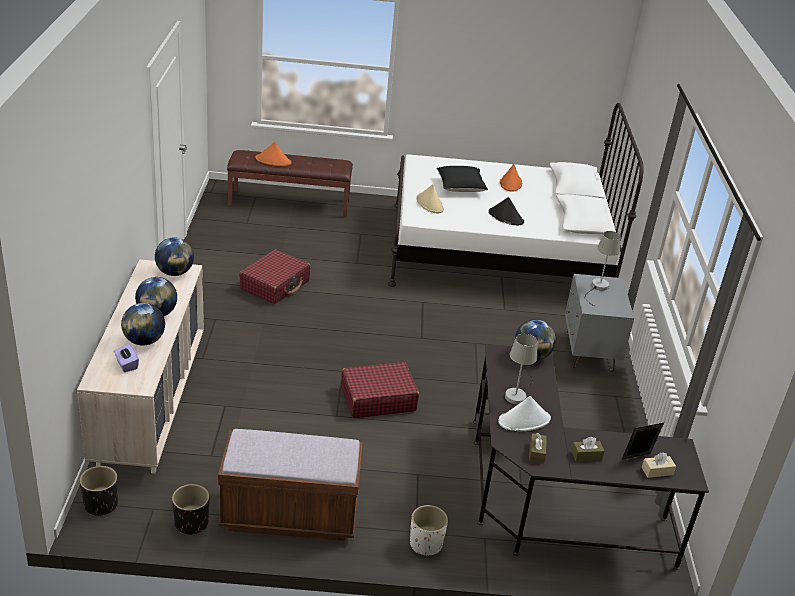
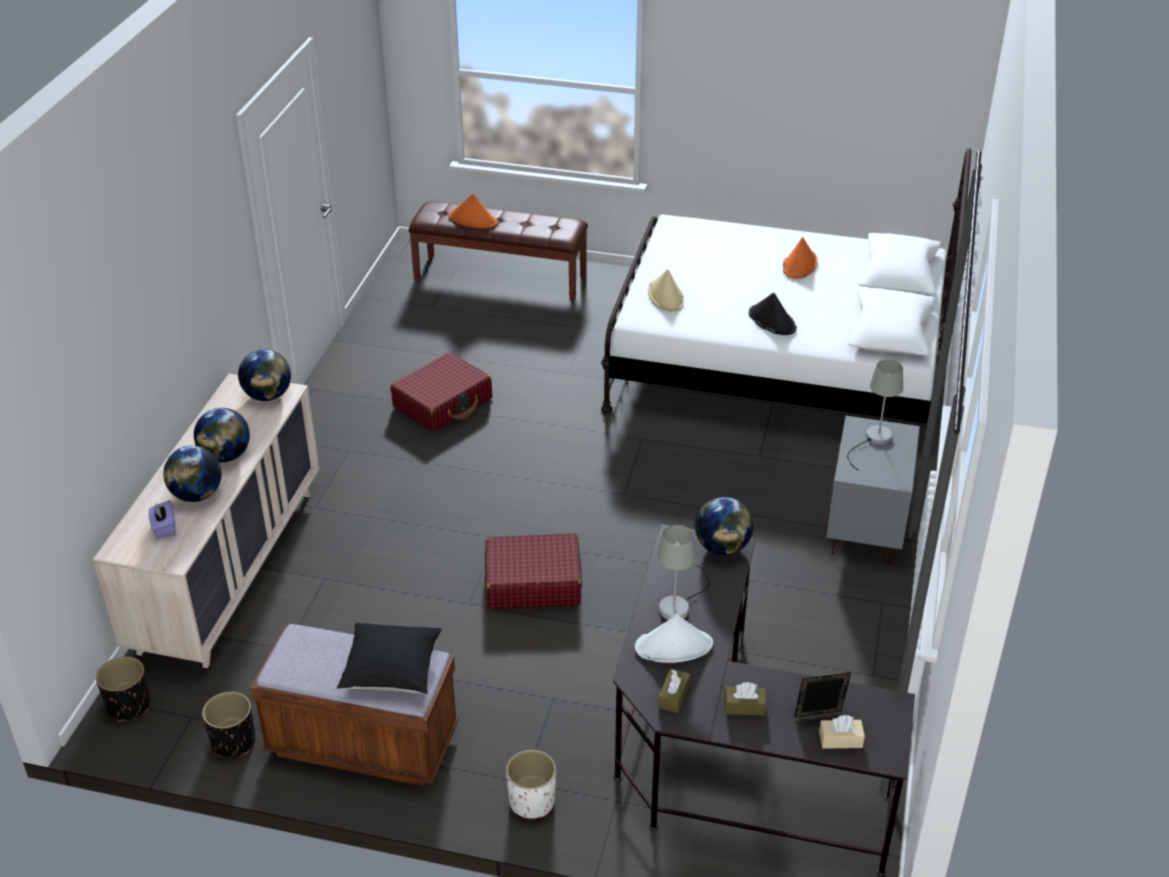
camera: 15 degrees right, 5 degrees up
(460, 187) = (721, 270): black pillow -> black pillow (392, 671)

